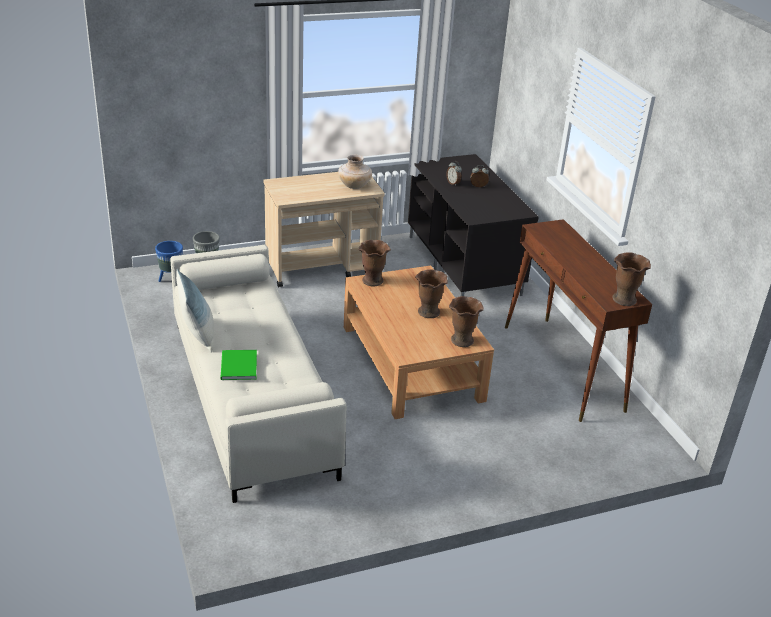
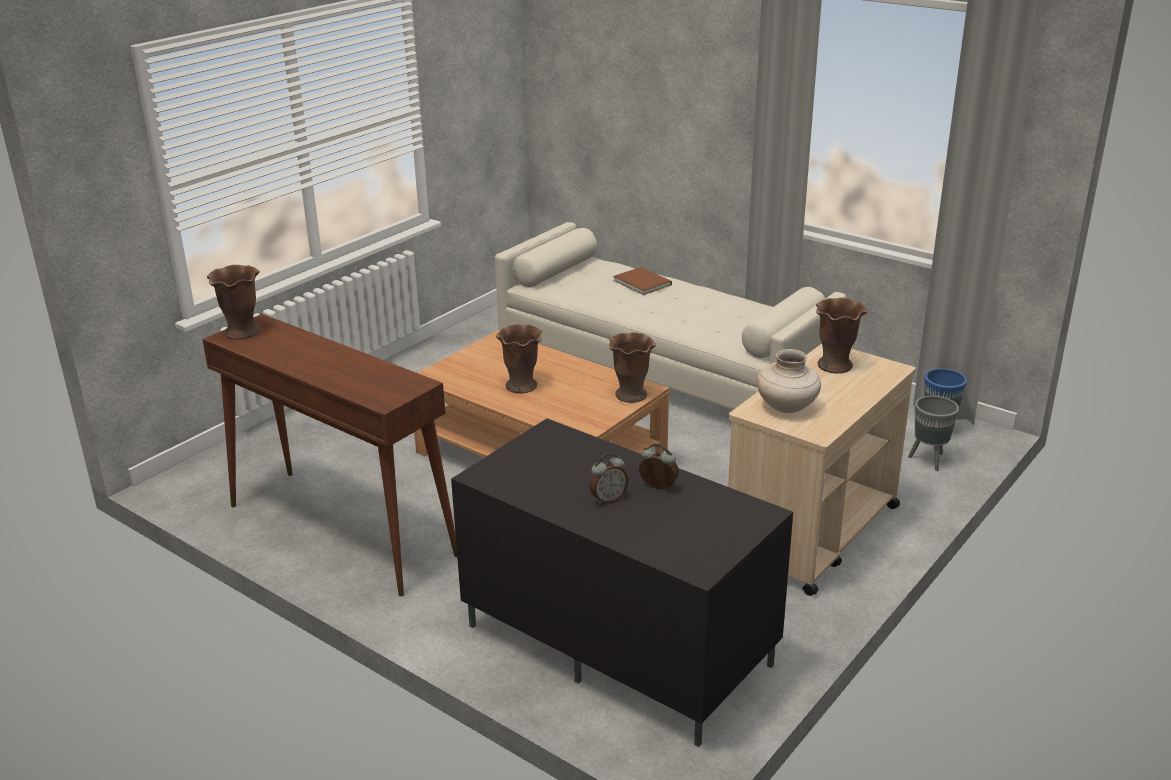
camera: 150 degrees right, 5 degrees down
(198, 335) = (718, 290): pillow -> none
(237, 367) = (642, 282): green book -> brown book
(462, 340) = (453, 372): brown vase -> brown vase (835, 365)

